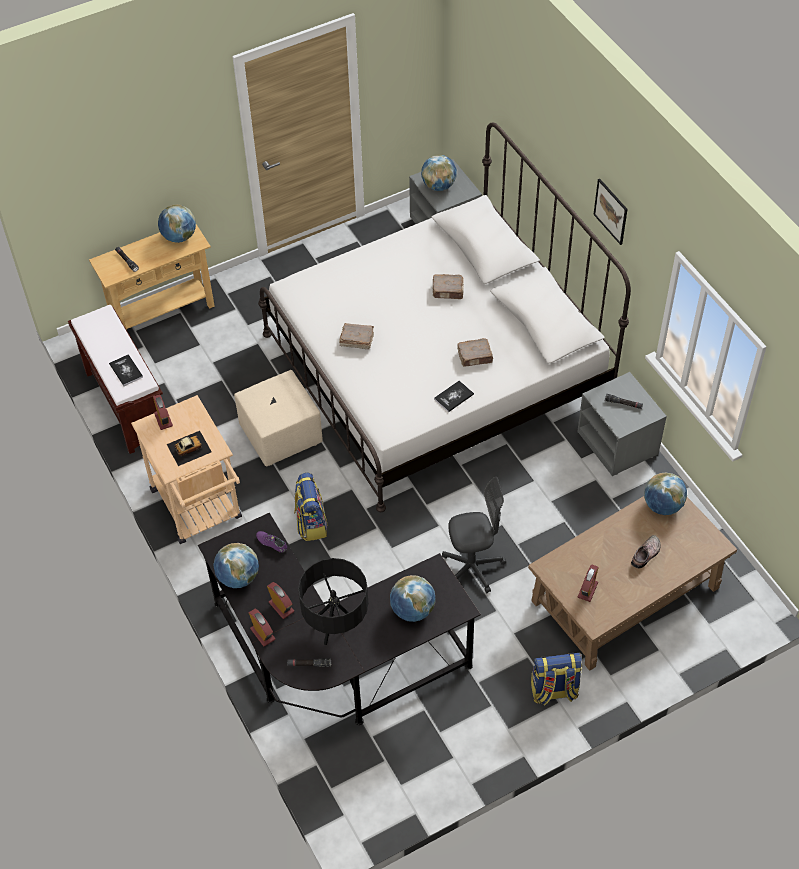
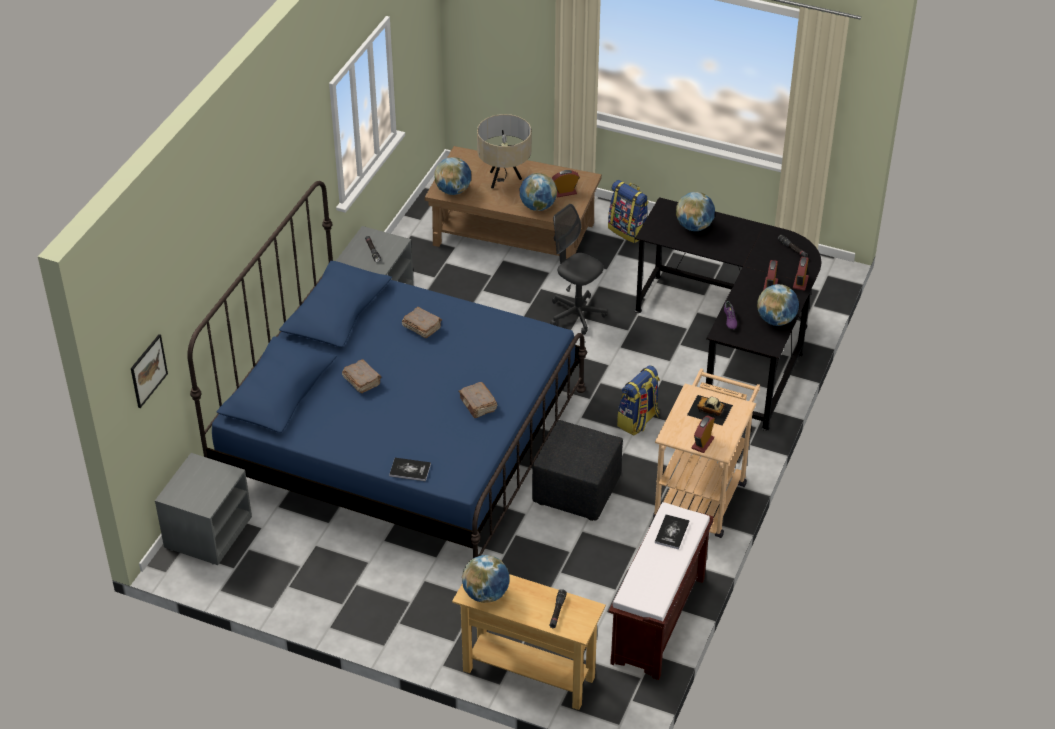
camera: 130 degrees left, 10 degrees down
(282, 436) = (576, 491): beige ottoman -> black ottoman
(336, 627) = (750, 253): black table lamp -> none
(435, 367) = (400, 439): white bed -> blue bed
(439, 185) = (205, 488): globe -> globe (537, 206)
(453, 397) = (477, 318): book -> book (410, 470)
(611, 211) = (286, 170): picture -> picture (148, 370)
(646, 554) = (504, 180): shoe -> beige table lamp

